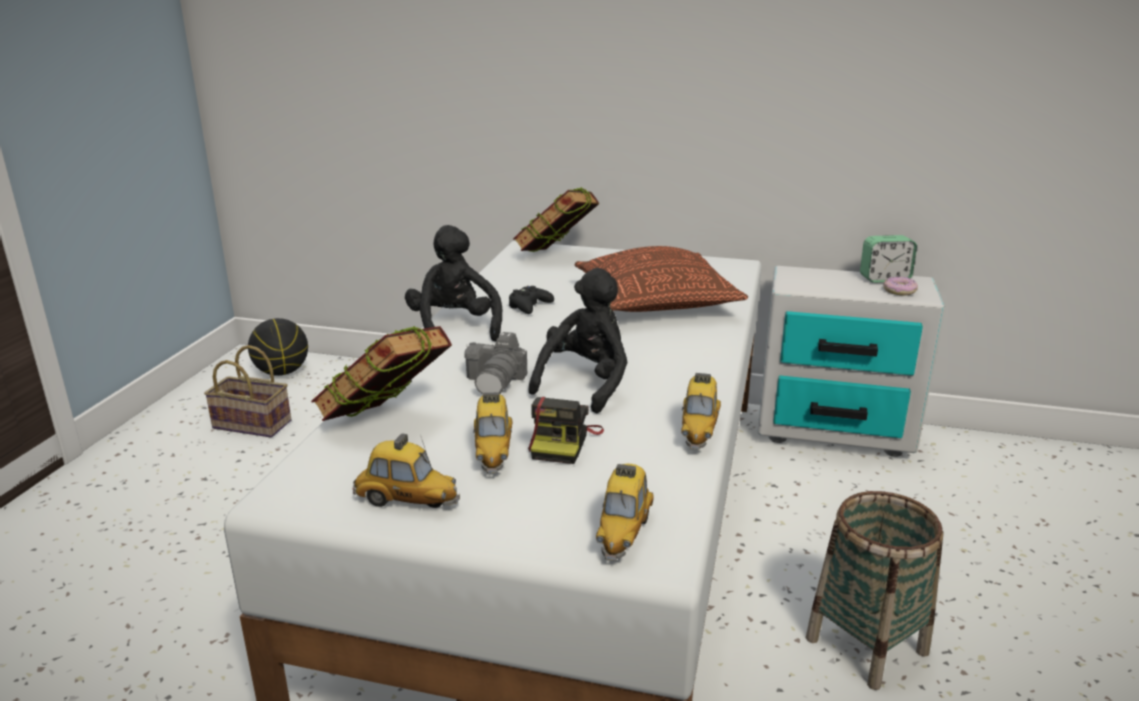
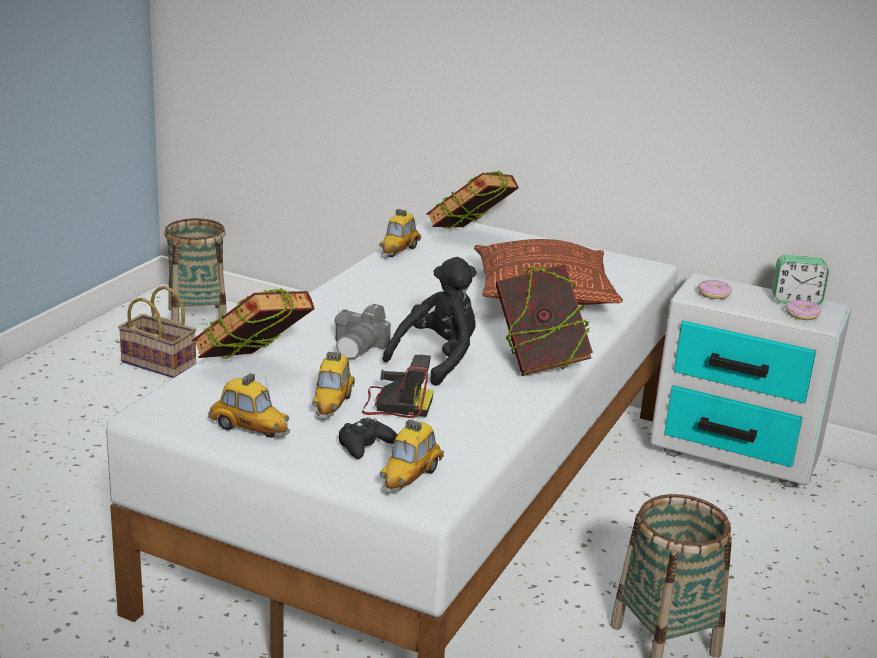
camera: 10 degrees right, 0 degrees up
(282, 372) = (197, 317): basketball -> basket
(454, 328) = (342, 294): black plush toy -> none
(529, 306) = (420, 283): black game controller -> black game controller (365, 445)
(563, 442) = (395, 404): camera -> camera turned 105 degrees counterclockwise
(691, 372) = (539, 363): none -> book
(698, 432) = (515, 413): toy car -> toy car (399, 251)
(809, 282) = (713, 294): none -> donut

